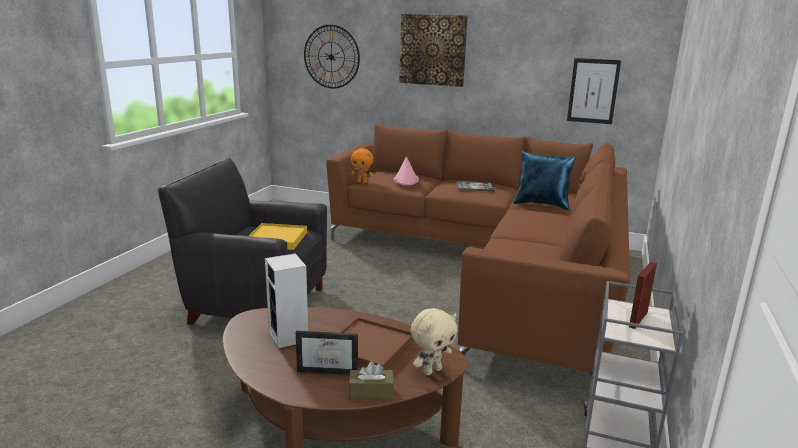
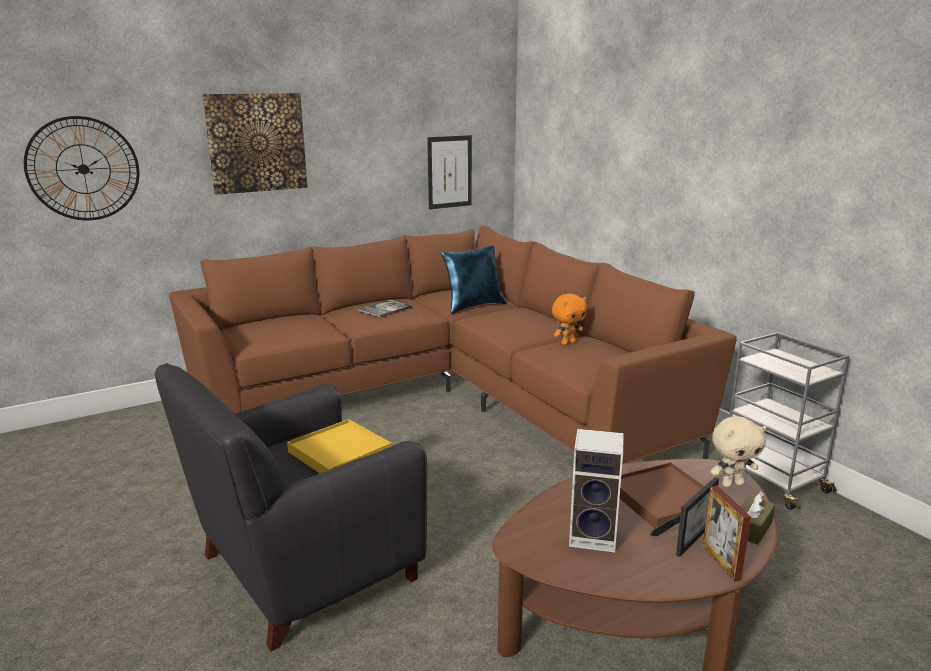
camera: 50 degrees left, 0 degrees up
(362, 182) = (250, 346): orange plush toy -> orange plush toy (568, 343)
(406, 180) = (299, 326): pink hat -> none
(432, 370) = (732, 484): beige plush toy -> beige plush toy turned 75 degrees clockwise
(638, 319) = (786, 363): picture frame -> picture frame (721, 562)

